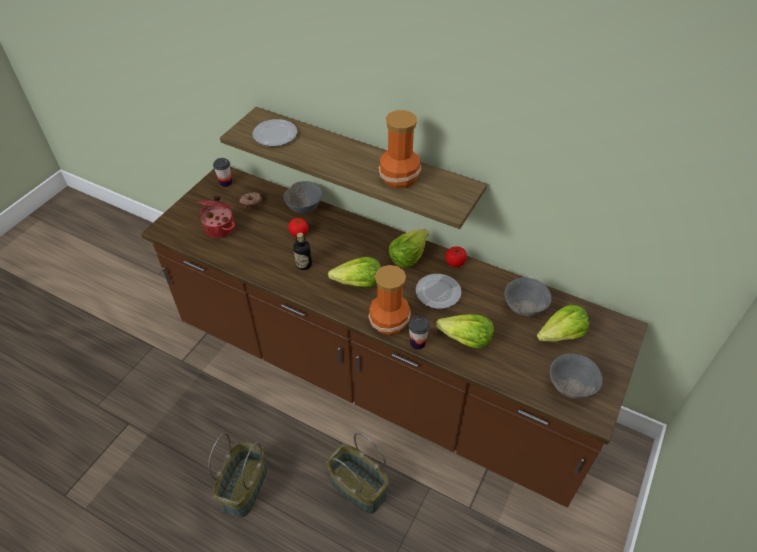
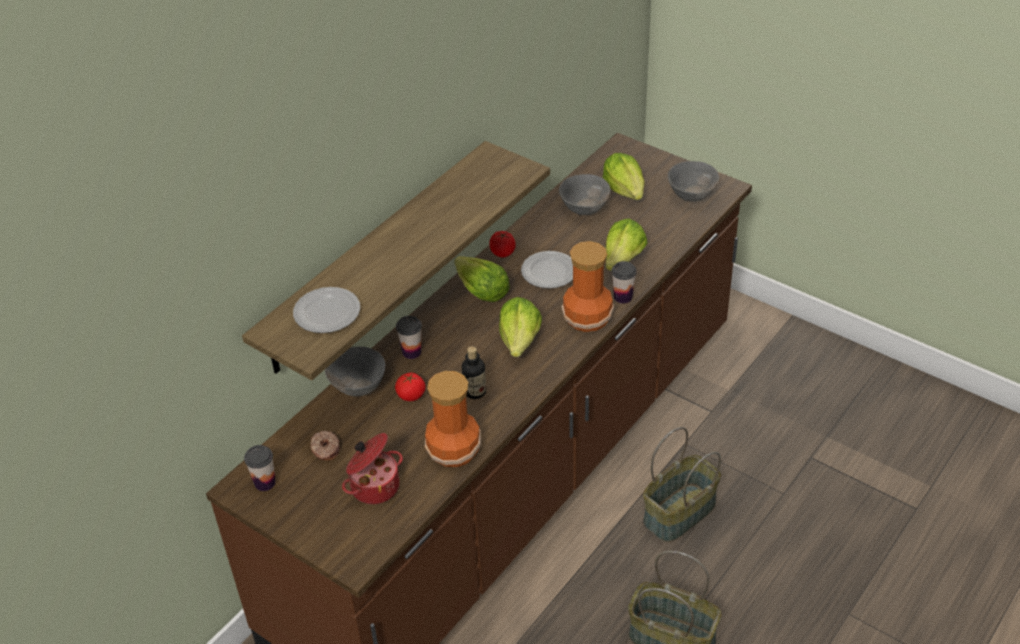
camera: 80 degrees left, 5 degrees down
(340, 228) = (411, 352): none -> cup
(400, 178) = (457, 204): vase -> vase (455, 449)

